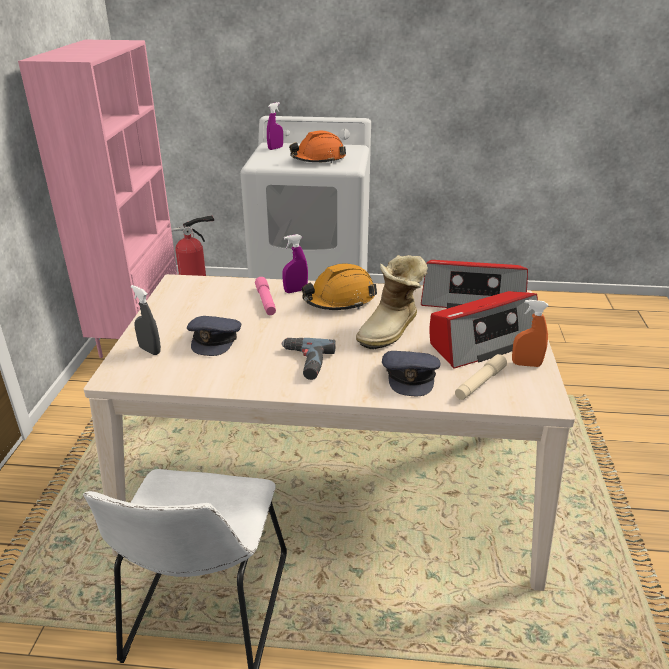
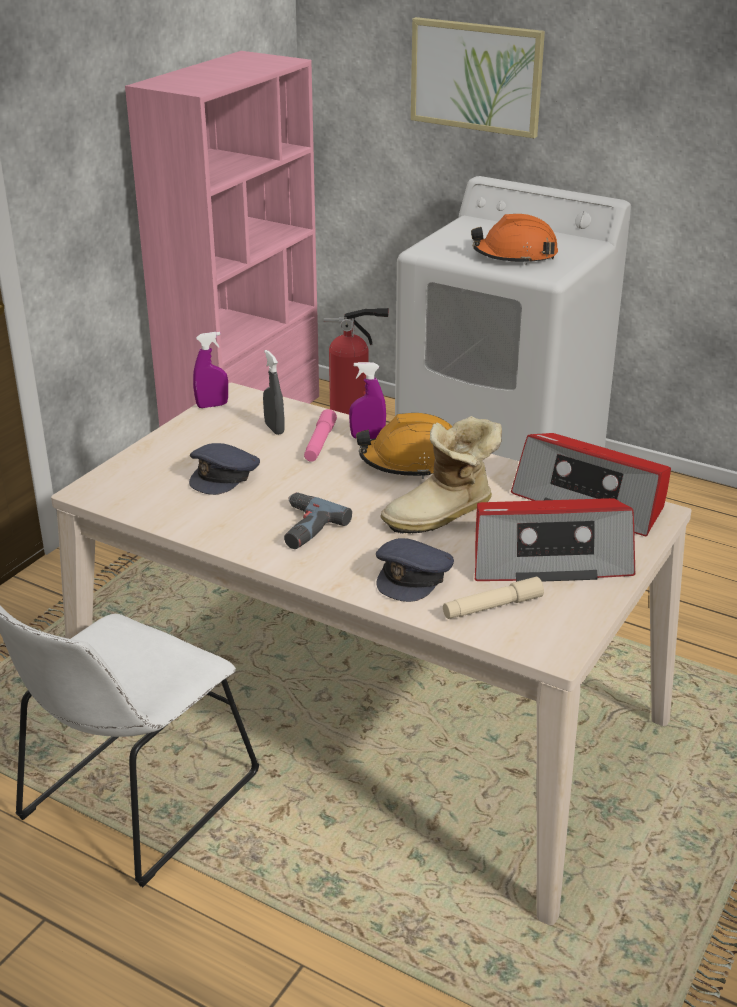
camera: 25 degrees right, 0 degrees up
(150, 350) = (145, 471): grey spray bottle -> grey spray bottle (274, 428)
(252, 48) = (476, 76): none -> picture
(275, 148) = (472, 228): purple spray bottle -> purple spray bottle (212, 405)
(526, 364) = (577, 601): orange spray bottle -> none

